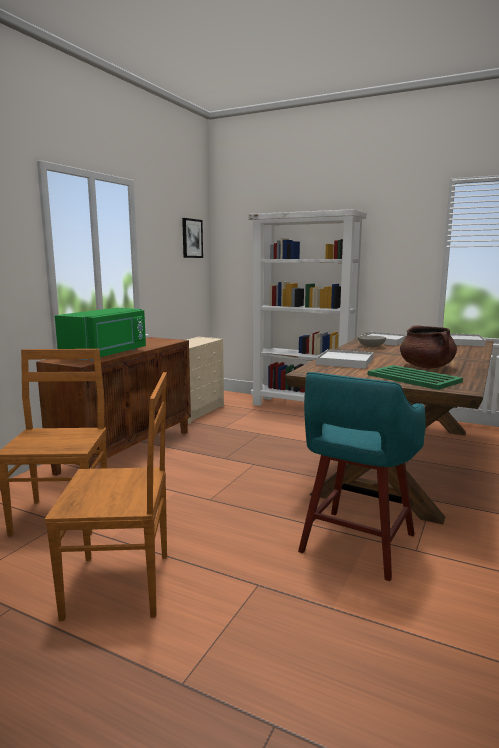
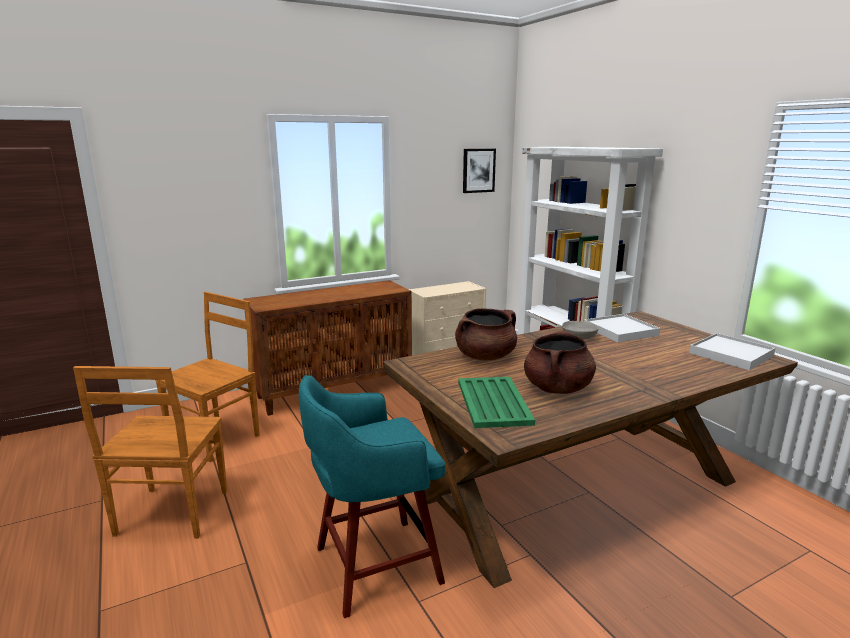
camera: 35 degrees right, 5 degrees up
(107, 354) = (303, 300): green microwave -> none
(122, 585) = (171, 515): brown chair -> brown chair turned 60 degrees clockwise
(345, 362) = (485, 356): white tray -> brown cooking pot

